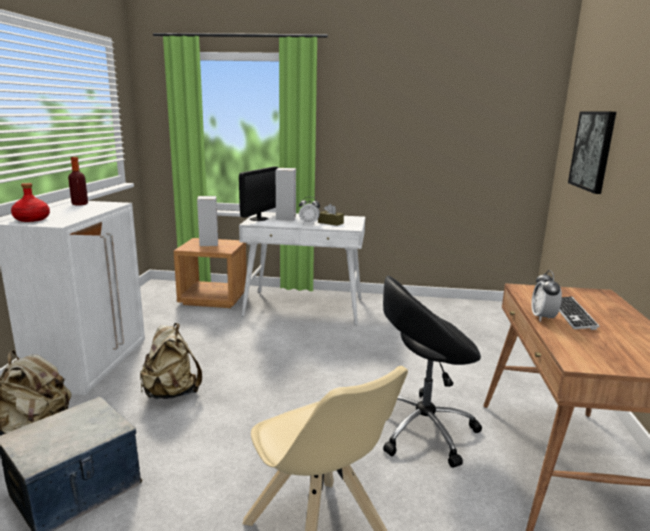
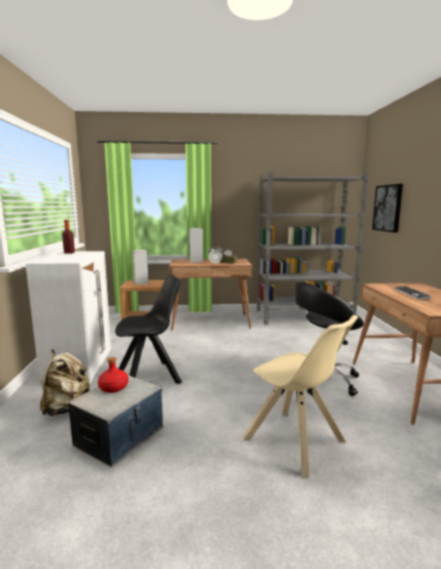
camera: 10 degrees left, 5 degrees down
(31, 219) = (49, 260): red bottle -> red bottle (113, 388)
(171, 393) = (150, 377): beige backpack -> black chair
(259, 219) = (179, 262): monitor -> none
(305, 307) = (211, 321): white desk -> brown desk
(448, 310) = (303, 316): none -> grey bookcase
(543, 318) = (397, 296): alarm clock -> none

